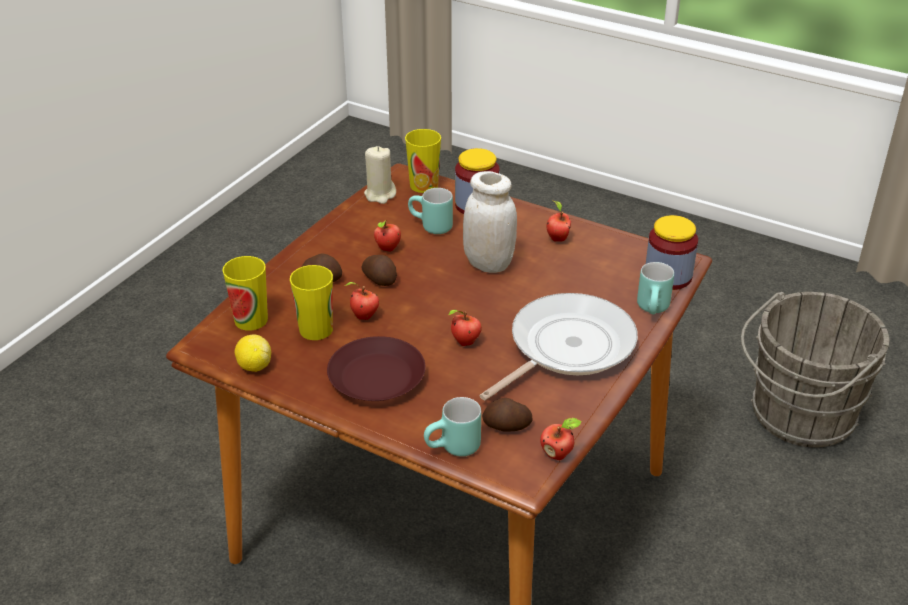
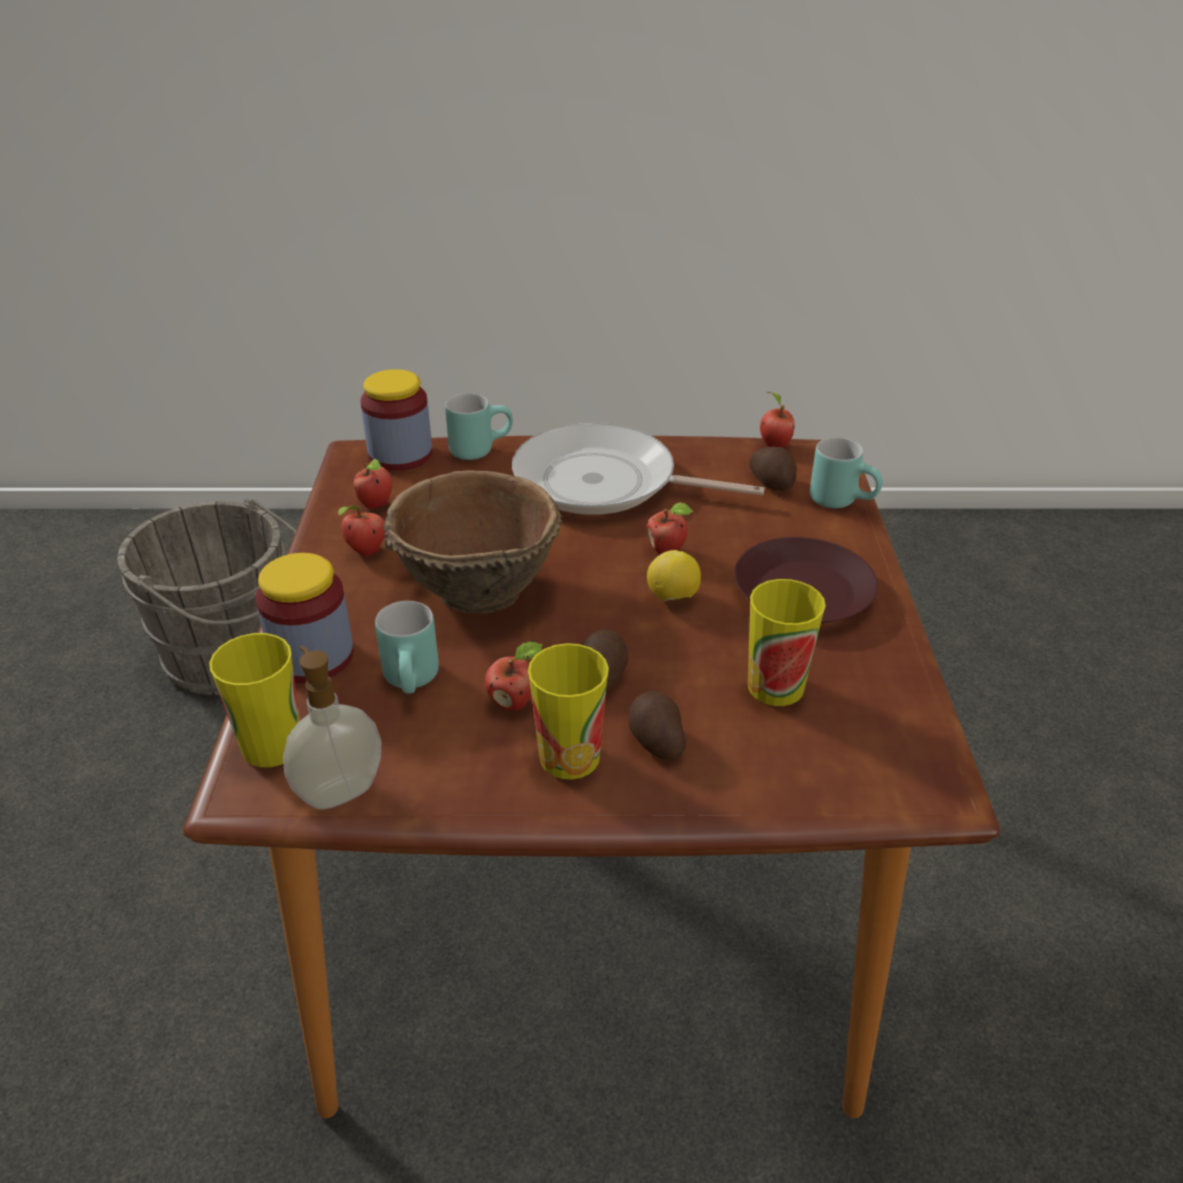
camera: 120 degrees left, 0 degrees up
(251, 320) = (829, 768): cup -> cup (569, 757)
(254, 366) = (910, 708): lemon -> lemon (672, 598)
(363, 316) = (703, 654): apple -> apple (377, 505)
(380, 195) = (339, 790): beige candle -> soap dispenser
(488, 264) = (477, 589): white jar -> brown bowl

